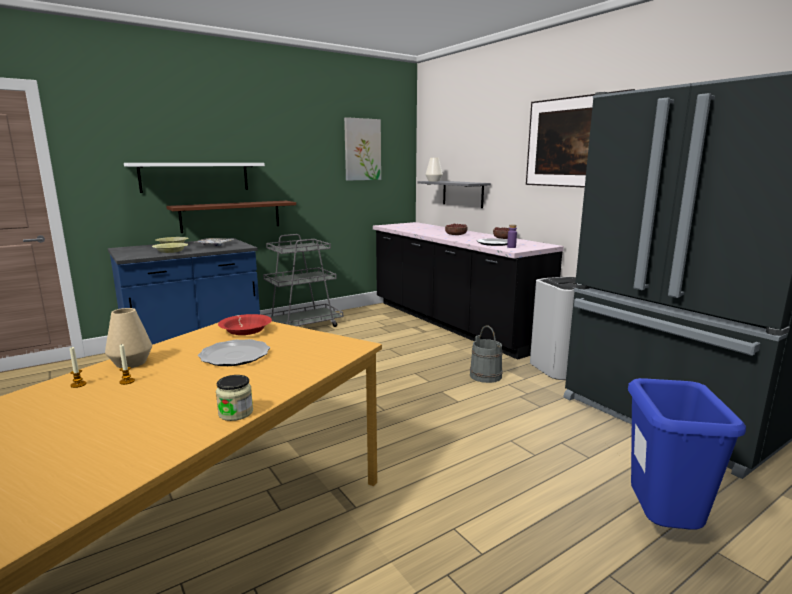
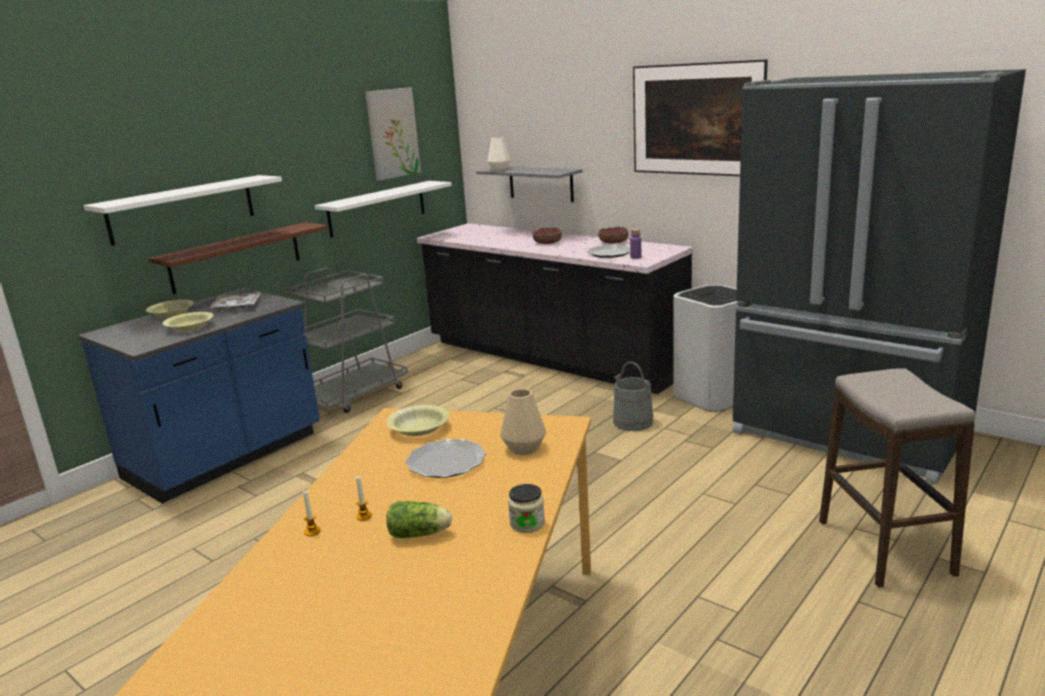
camera: 15 degrees left, 5 degrees up
(131, 363) = (337, 495): beige vase -> beige vase (524, 448)
(147, 403) = (421, 534): none -> lettuce
(246, 331) = (419, 428): red bowl -> yellow bowl
(344, 200) = (377, 208): none -> white shelf
(662, 528) = (884, 547): blue trash can -> stool

